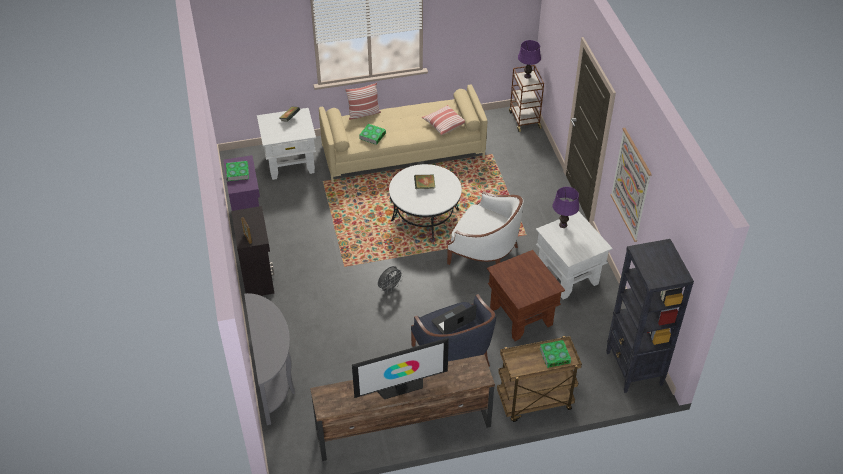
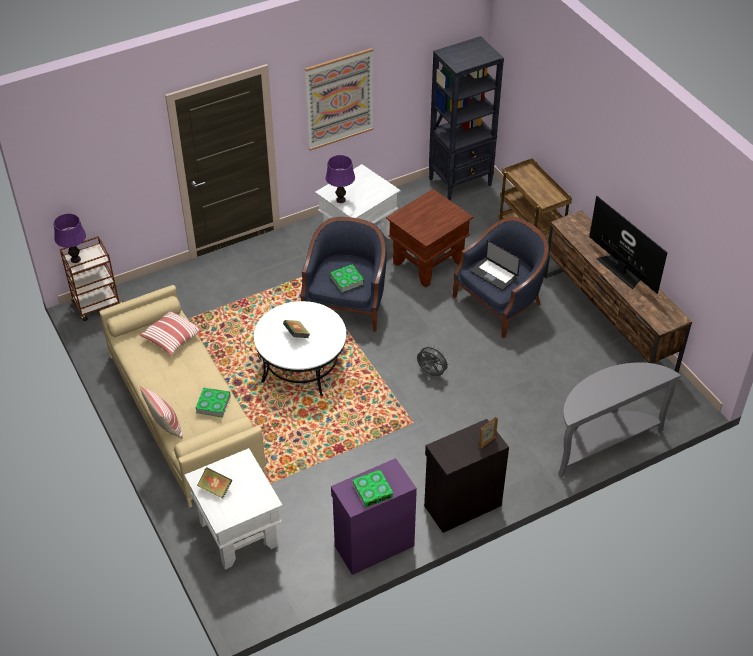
camera: 105 degrees left, 0 degrees up
(484, 252) = (346, 304): white armchair -> blue armchair
(554, 355) = (526, 179): book -> book (347, 280)

